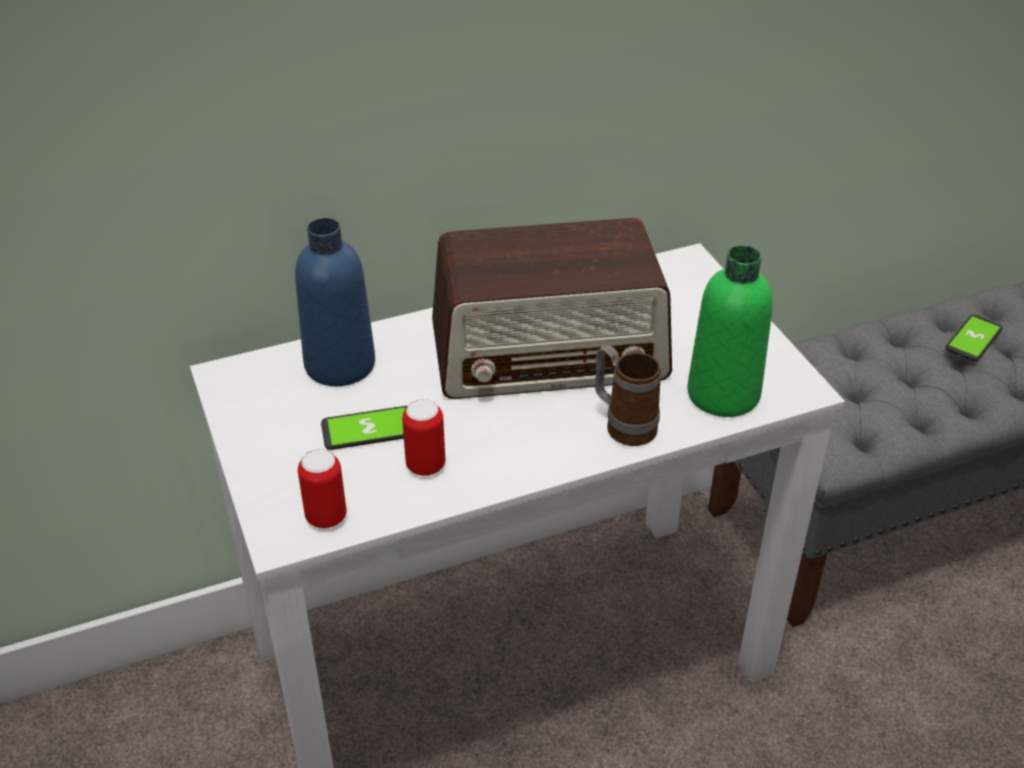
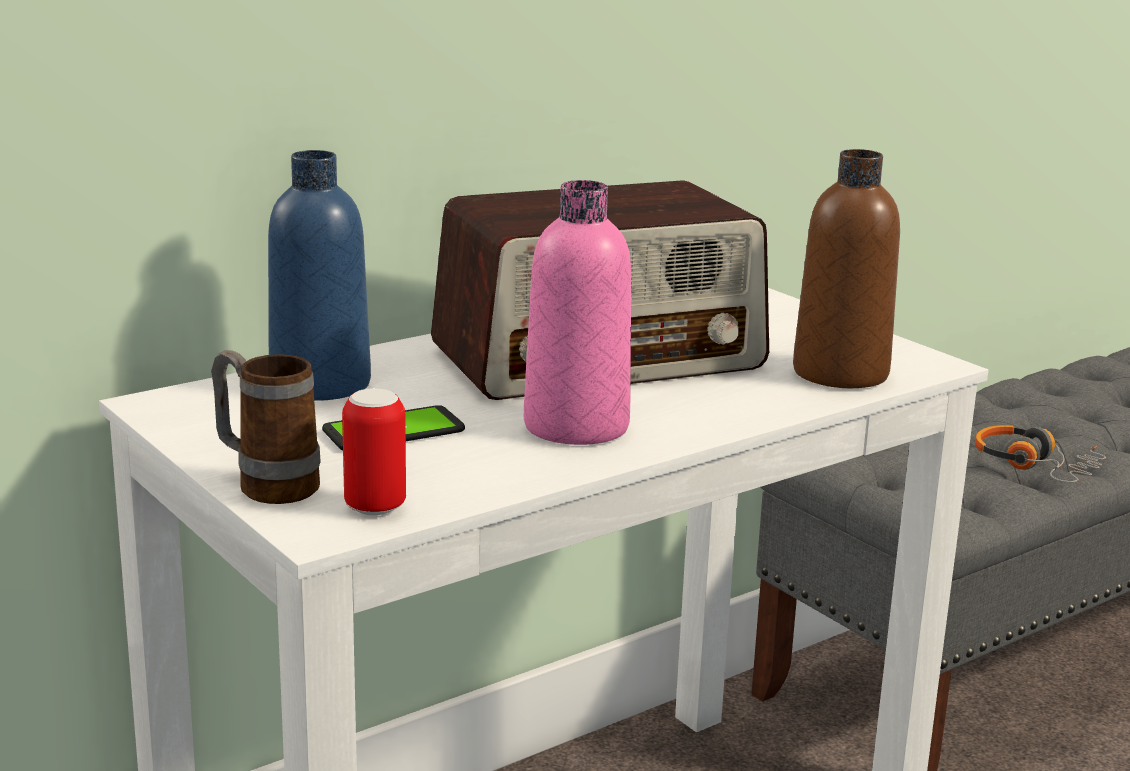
camera: 15 degrees left, 20 degrees down
(425, 465) = (491, 454): can -> none
(497, 439) = (576, 426): none -> pink bottle
(623, 425) = (733, 404): mug -> mug (267, 484)
(723, 394) = (840, 373): green bottle -> brown bottle
(931, 409) = (1035, 466): none -> headphones
(973, 339) = (1046, 408): phone -> none

